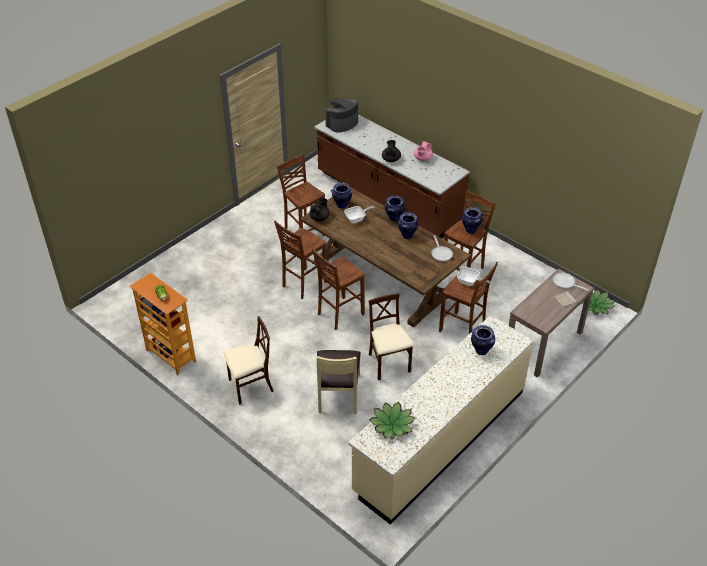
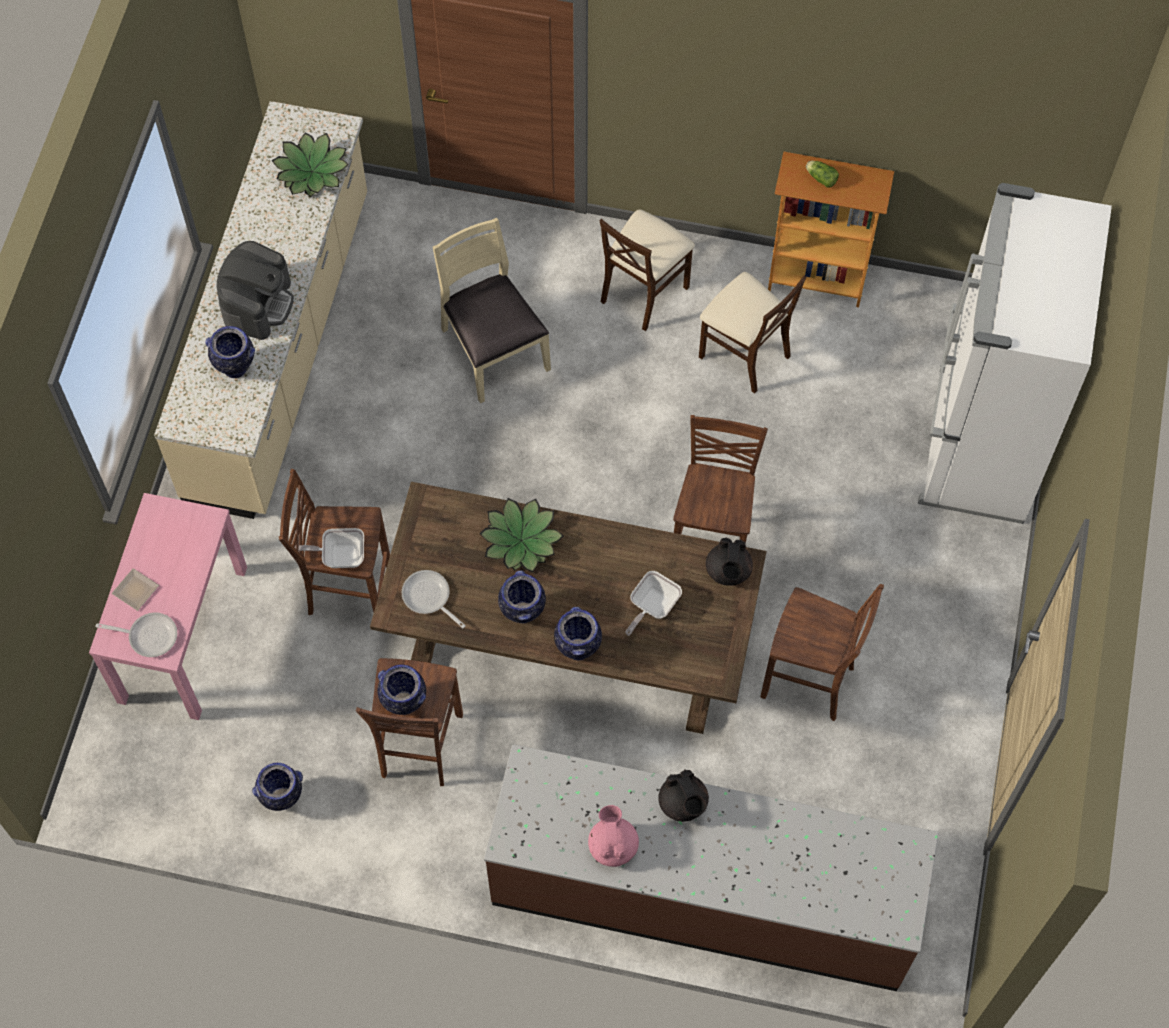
camera: 150 degrees right, 20 degrees up
(170, 272) = (977, 444): none -> white fridge
(339, 314) = (597, 509): brown stool -> none
(342, 123) = (882, 880): coffee machine -> coffee machine (258, 303)
(342, 205) = (708, 630): vase -> vase (283, 798)
(388, 364) = (443, 448): beige chair -> beige chair (744, 354)
(543, 344) = (183, 633): brown console table -> pink console table
(595, 305) = (111, 789): potted plant -> potted plant (521, 540)

